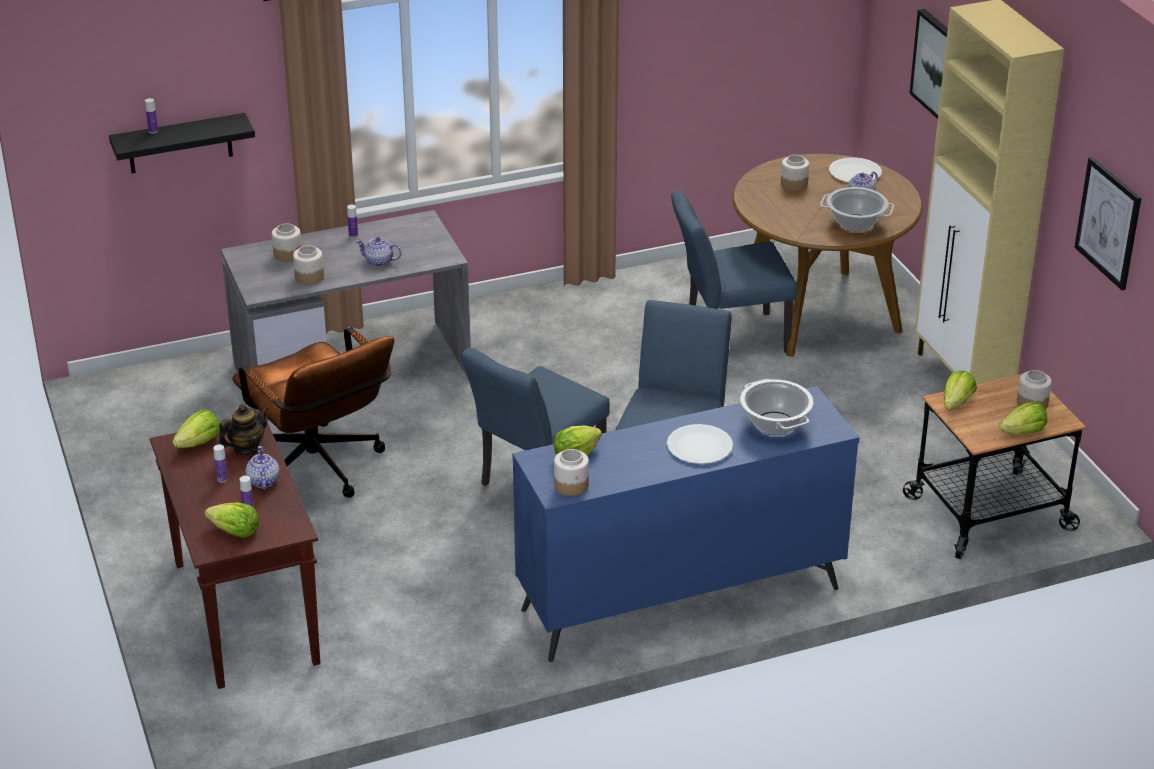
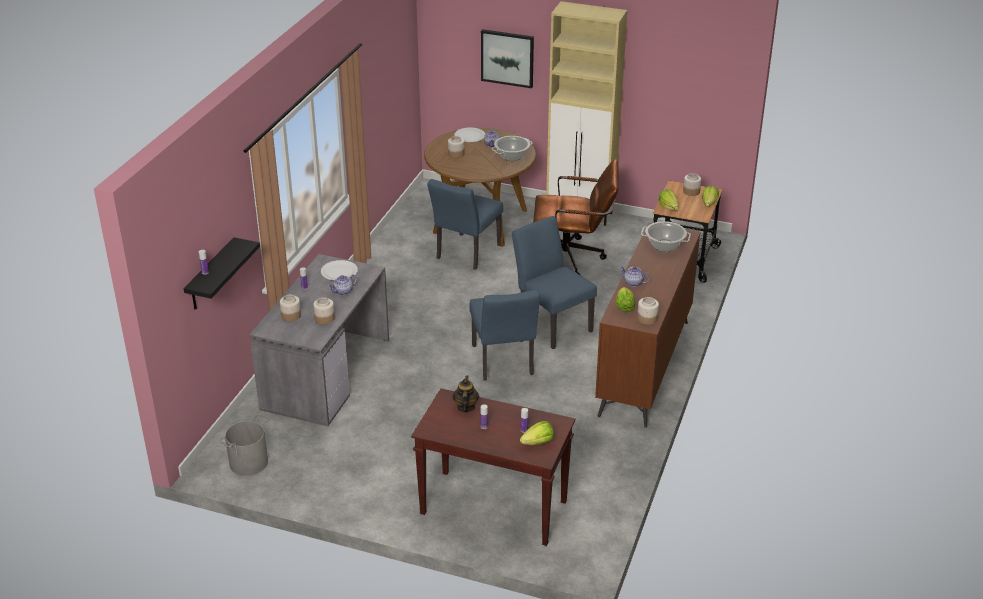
camera: 50 degrees left, 0 degrees up
(137, 404) = (248, 462): none -> grey bucket
(199, 443) = (439, 420): lettuce -> none
(263, 481) = (503, 414): teapot -> teapot (633, 283)
(321, 471) = (402, 426): brown office chair -> brown office chair (573, 258)
(679, 598) = (643, 367): blue dresser -> brown dresser
(699, 446) = (658, 272): white plate -> white plate (339, 271)
(1108, 223) = (681, 88): picture -> none

